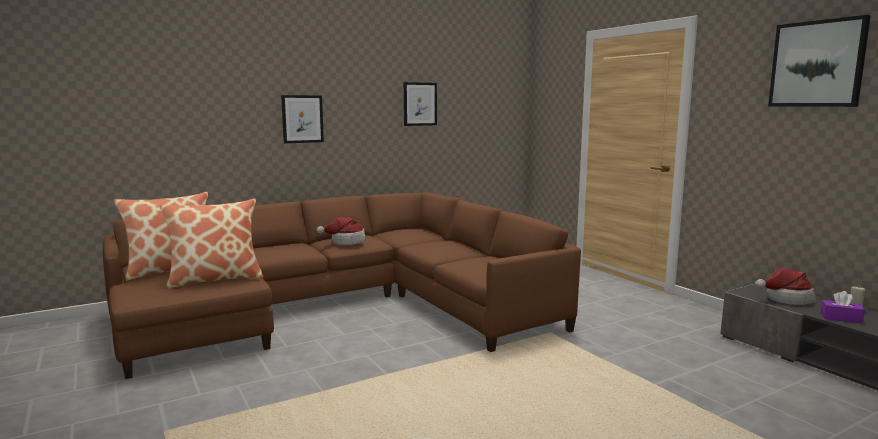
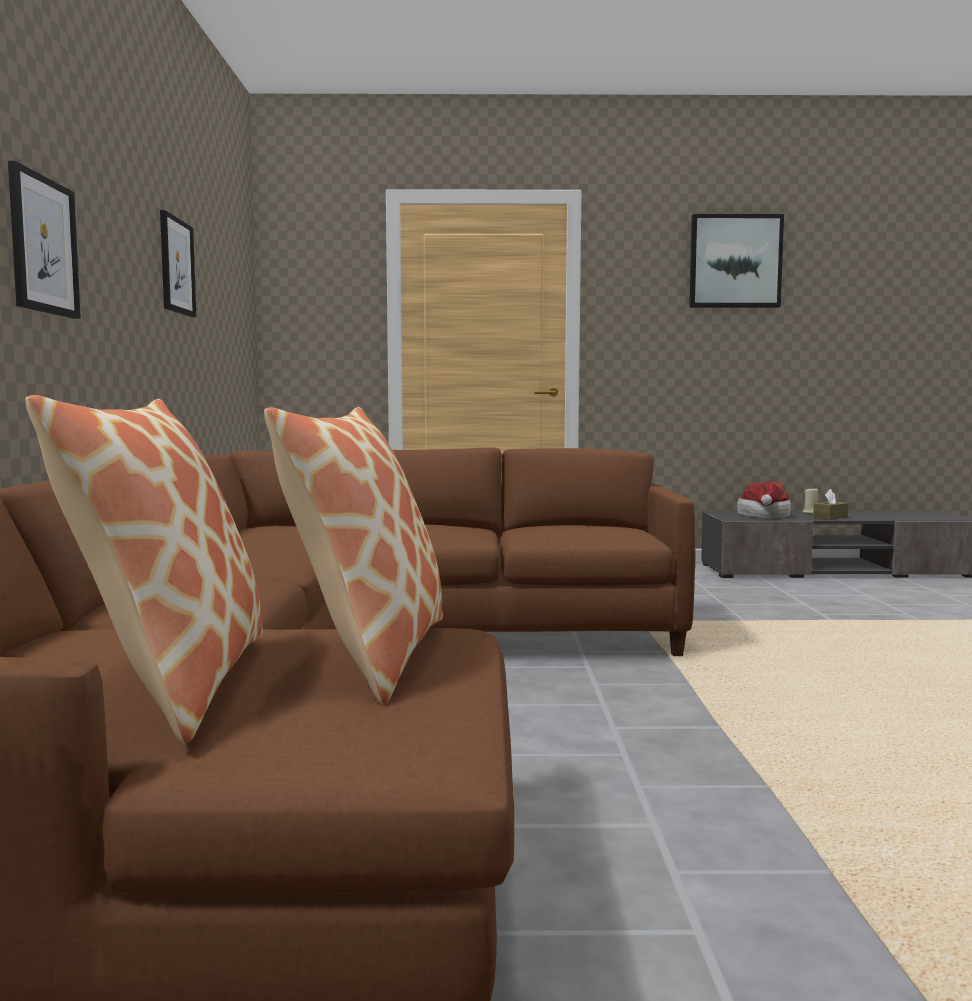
camera: 60 degrees left, 5 degrees down
(346, 241) = (262, 554): hat -> none
(841, 318) = (830, 517): purple tissue box -> brown tissue box

